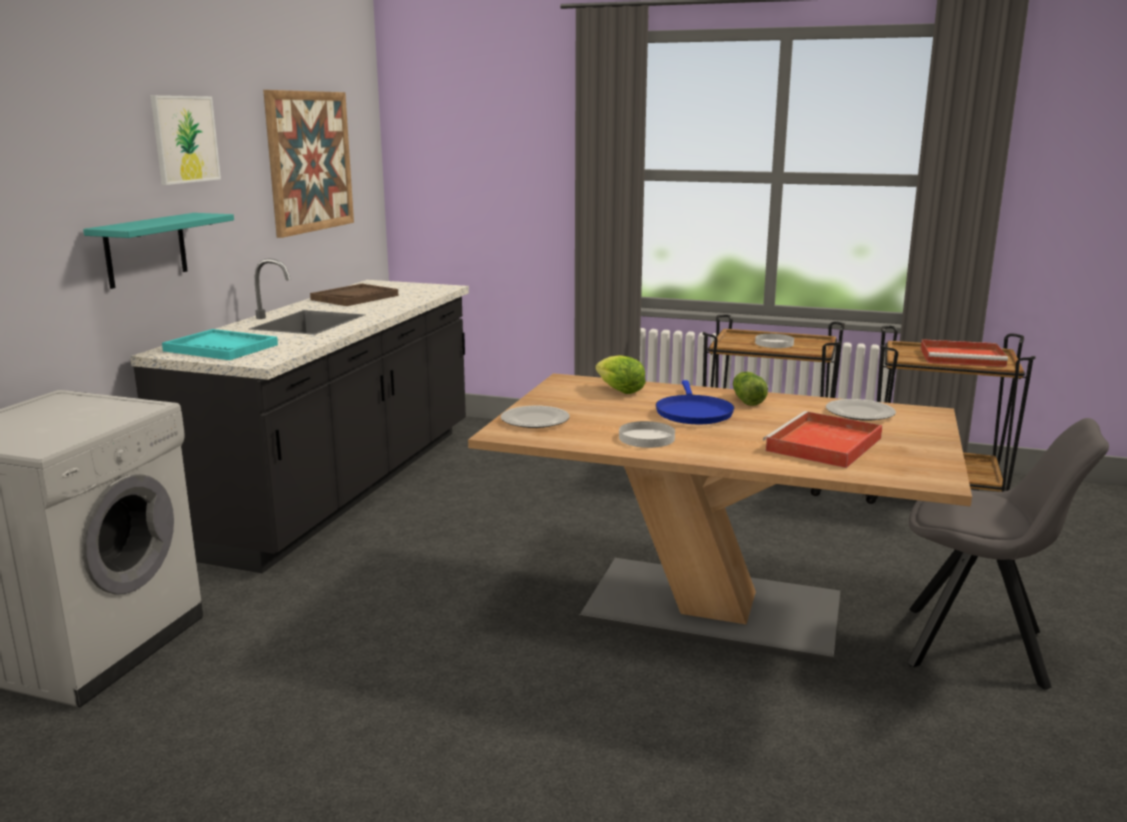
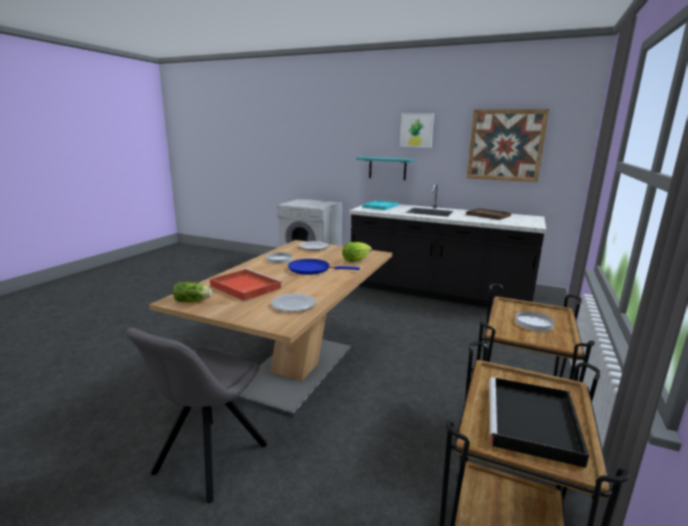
camera: 95 degrees right, 0 degrees up
(747, 400) = (331, 282): lettuce -> lettuce (193, 301)
(963, 357) = (533, 424): red tray -> black tray

